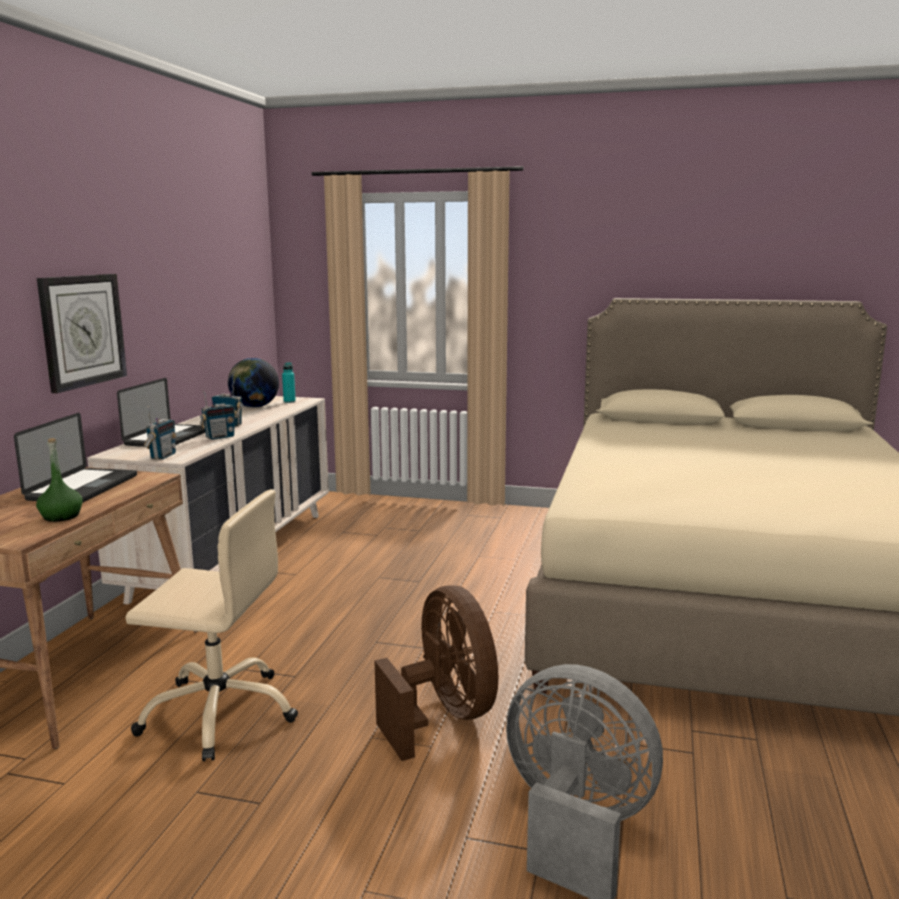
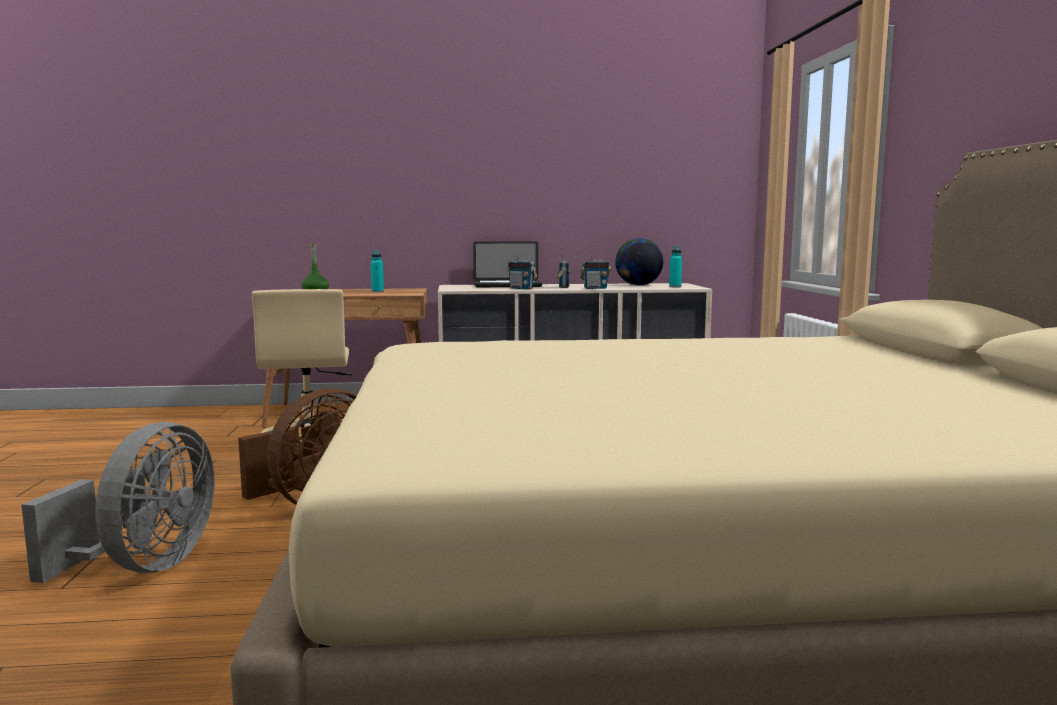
camera: 70 degrees right, 5 degrees down
(82, 330) = (456, 194): wall clock -> none
(83, 487) = (377, 291): laptop -> turquoise bottle
(162, 456) = (453, 288): radio -> radio (595, 288)

